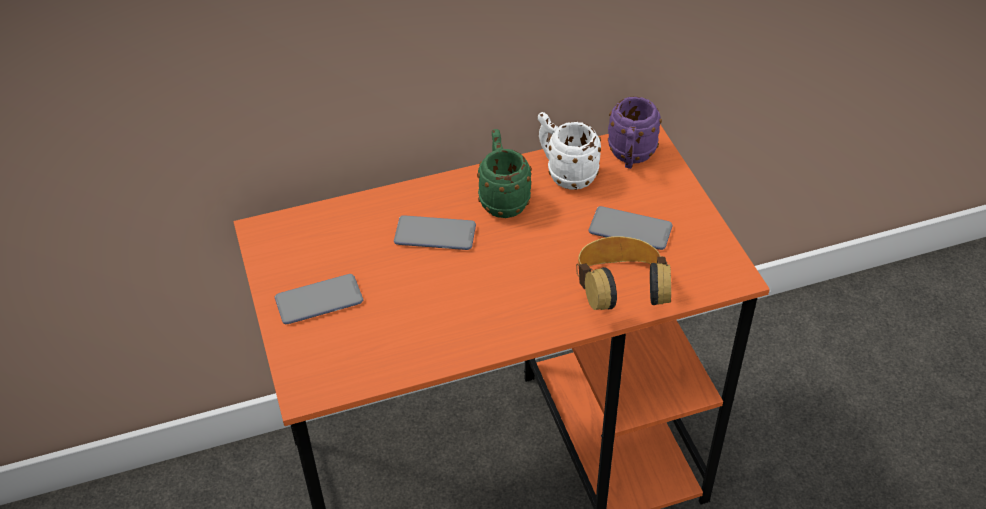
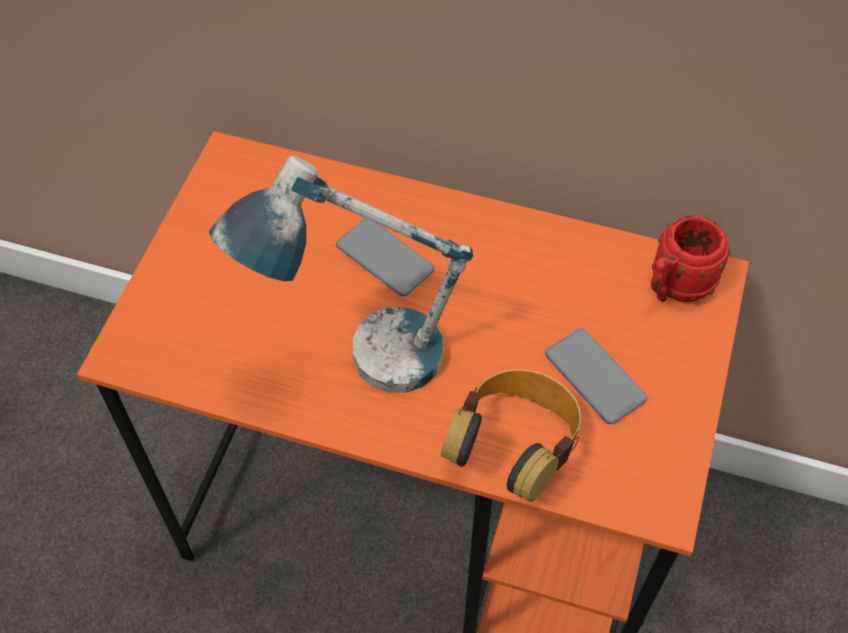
camera: 35 degrees right, 10 degrees up
(319, 300) = (214, 265): phone -> none
(475, 301) = (357, 360): none -> table lamp
(502, 198) = (489, 257): green mug -> none
(565, 173) = (583, 266): white mug -> none
(630, 157) = (674, 288): purple mug -> red mug

